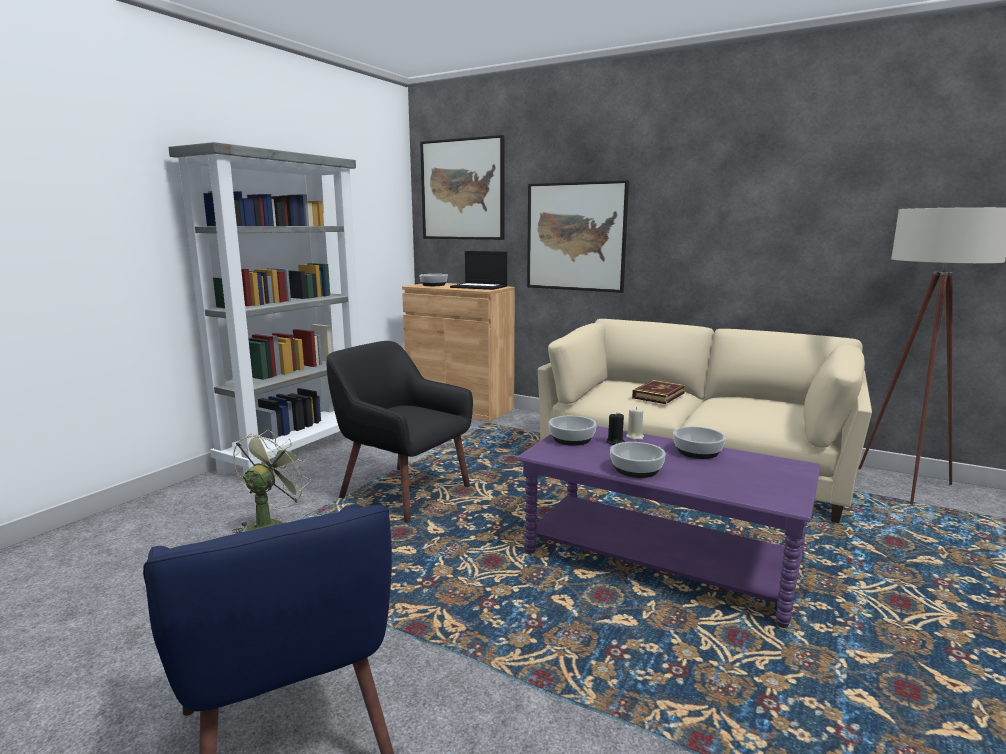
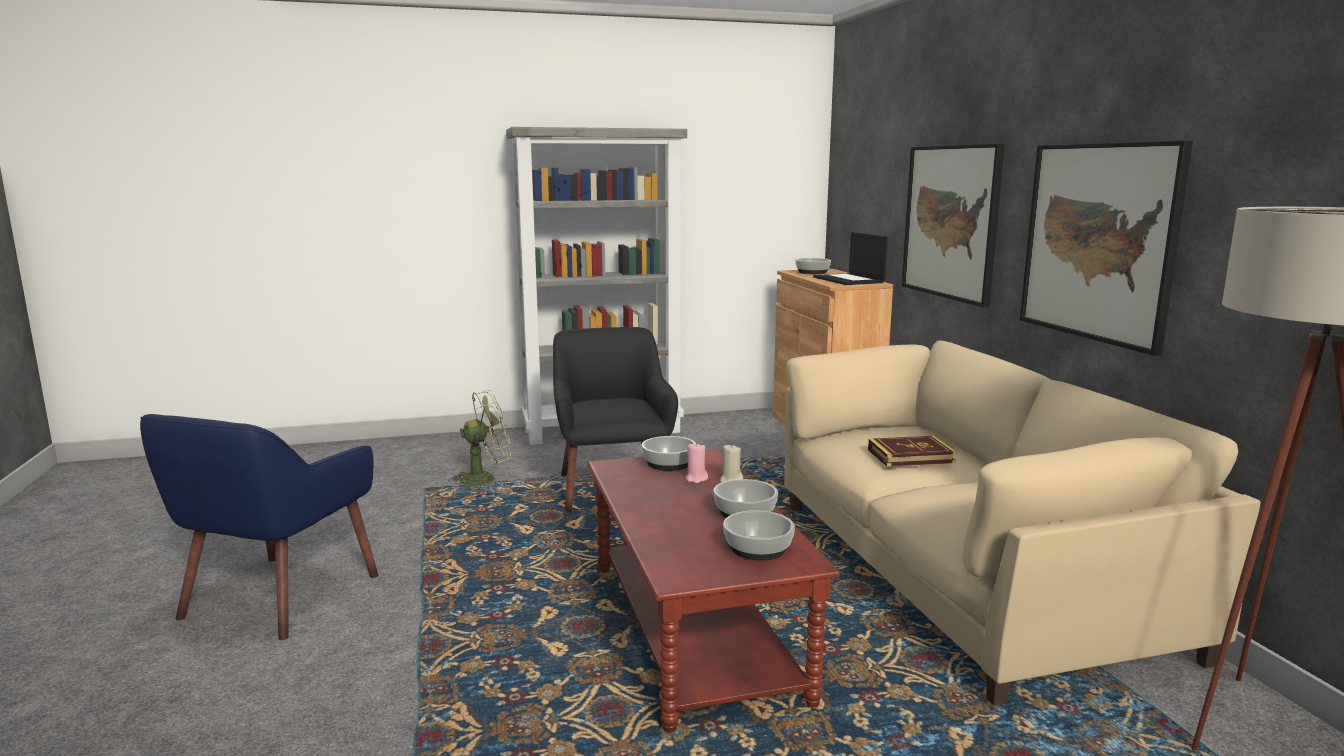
camera: 45 degrees right, 0 degrees up
(463, 189) = (864, 153): picture -> picture (1098, 242)
(615, 442) = (696, 479): black candle -> pink candle
(636, 470) = (640, 504): bowl -> bowl (757, 548)
(660, 560) = (693, 629): purple coffee table -> brown coffee table

